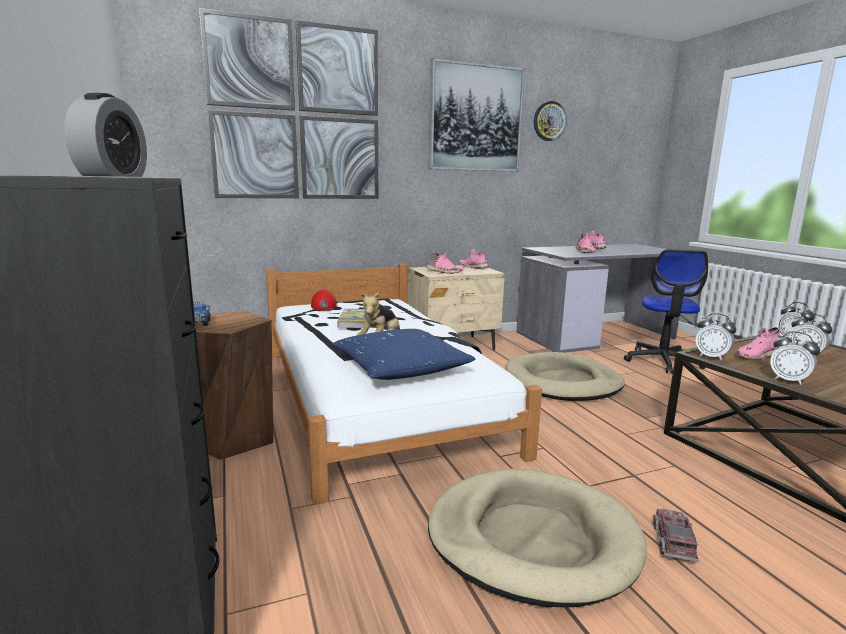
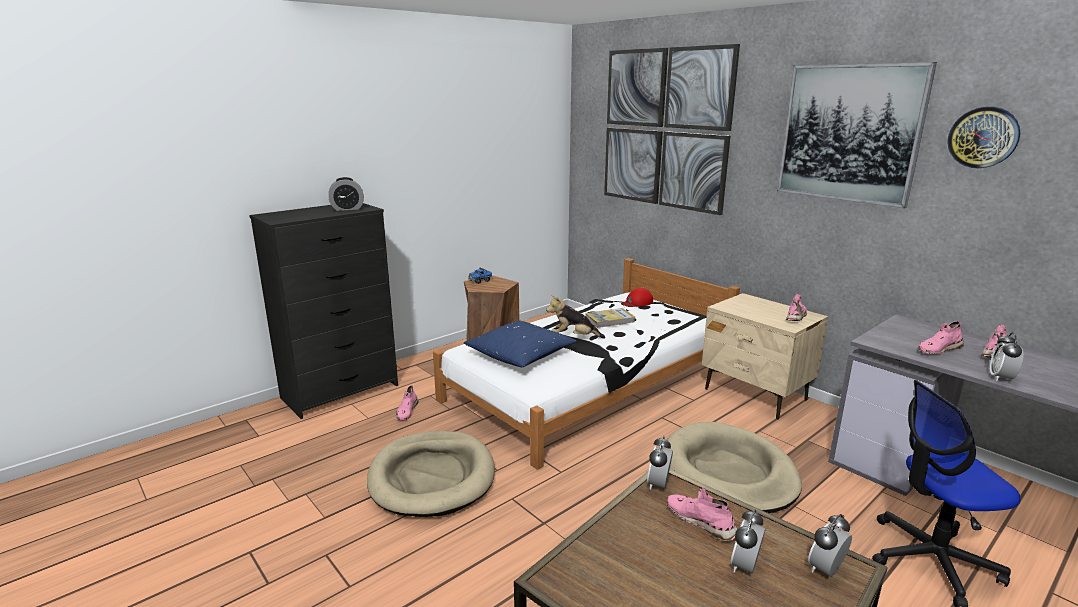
camera: 70 degrees right, 5 degrees up
(444, 272) = (742, 308): pink shoe -> pink shoe (407, 411)
(673, 543) = (451, 540): toy truck -> none
(789, 380) = (612, 529): alarm clock -> alarm clock (1001, 378)

